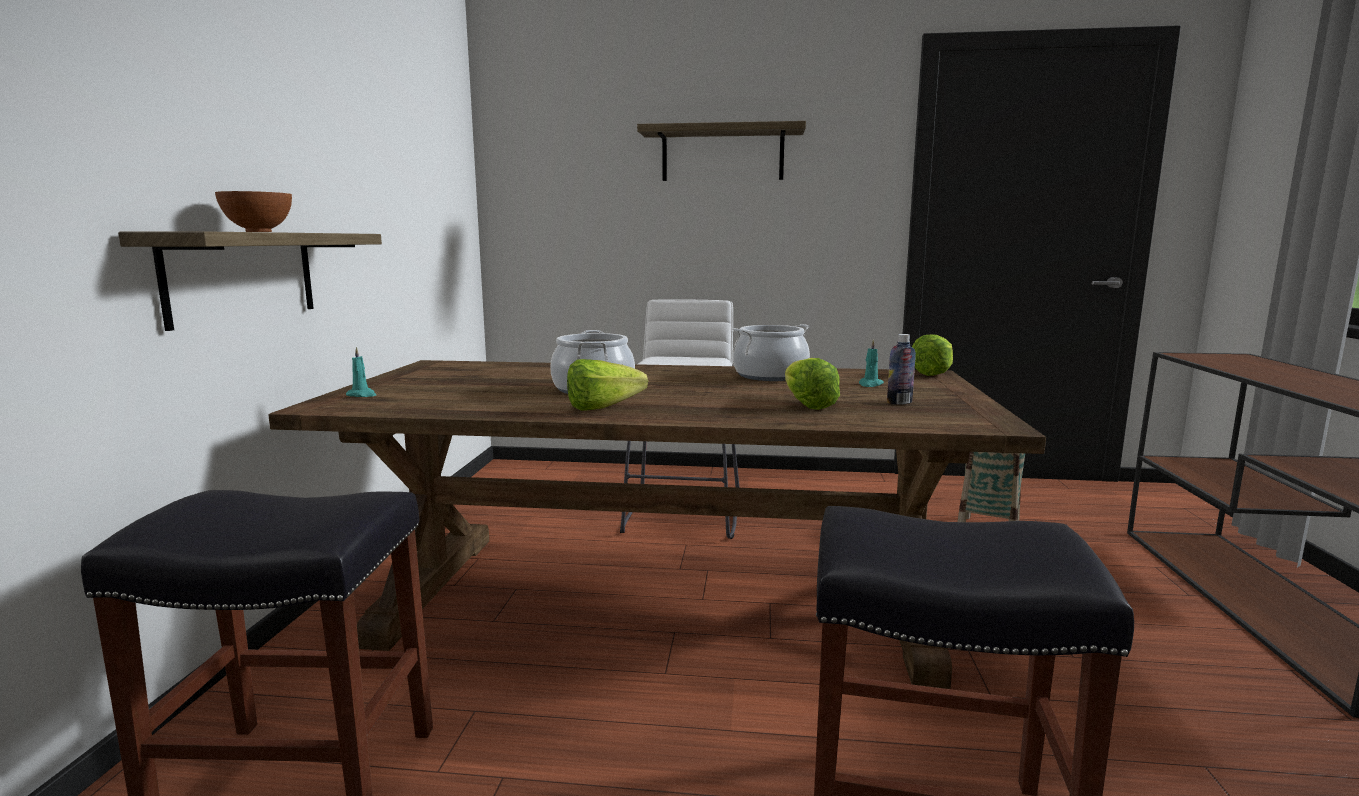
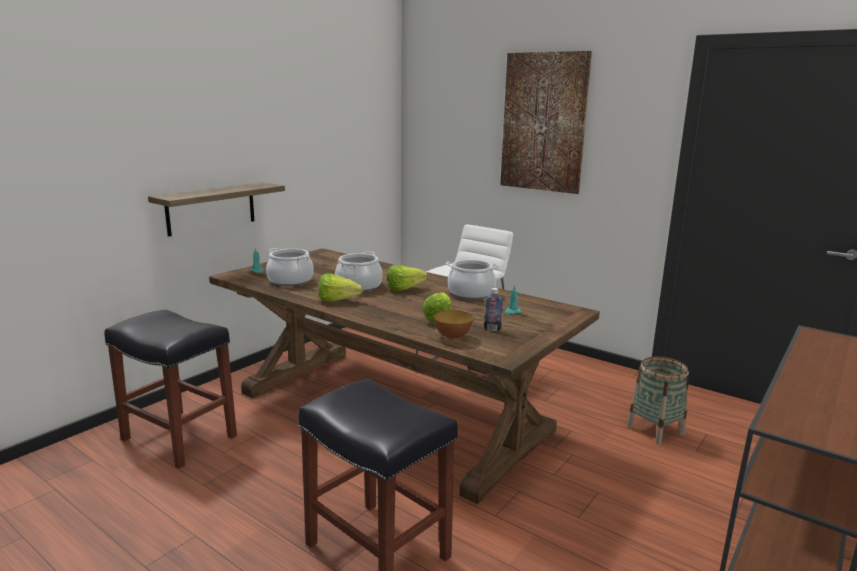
camera: 30 degrees right, 5 degrees up
(258, 231) = (210, 192): bowl -> bowl (452, 337)
(458, 398) = (290, 281): none -> cooking pot
(722, 154) = (544, 122): shelf -> picture
(936, 372) = (582, 310): lettuce -> lettuce (408, 289)

